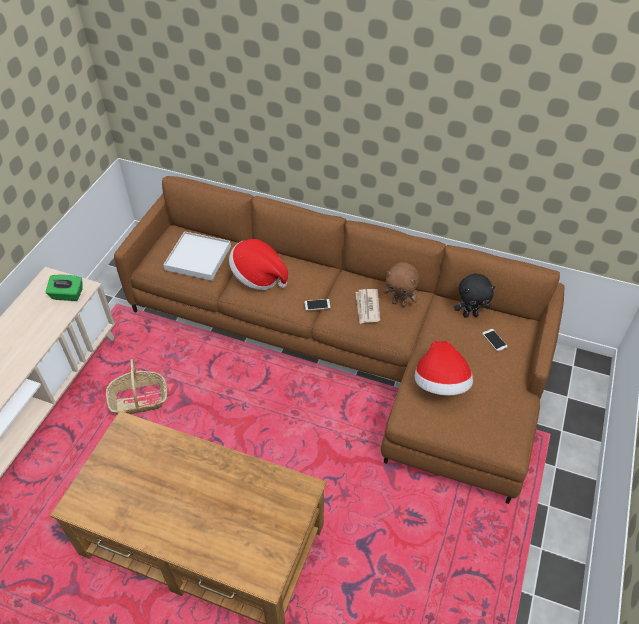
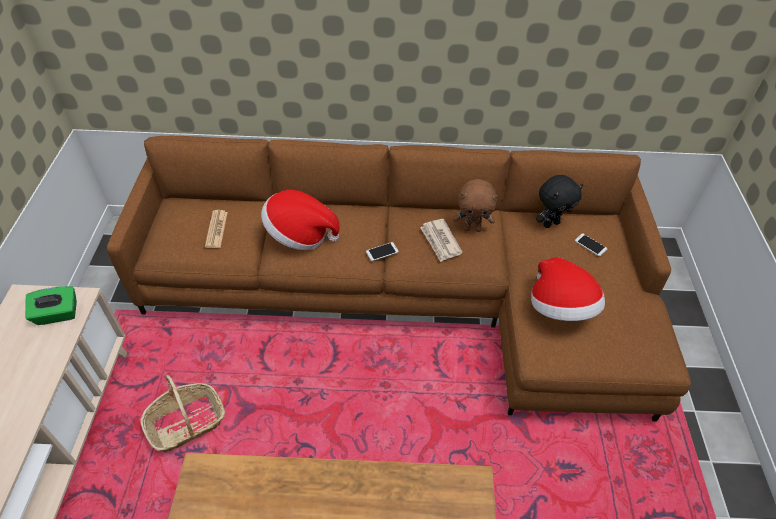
camera: 20 degrees left, 0 degrees up
(198, 258) = (216, 229): white tray -> newspaper

